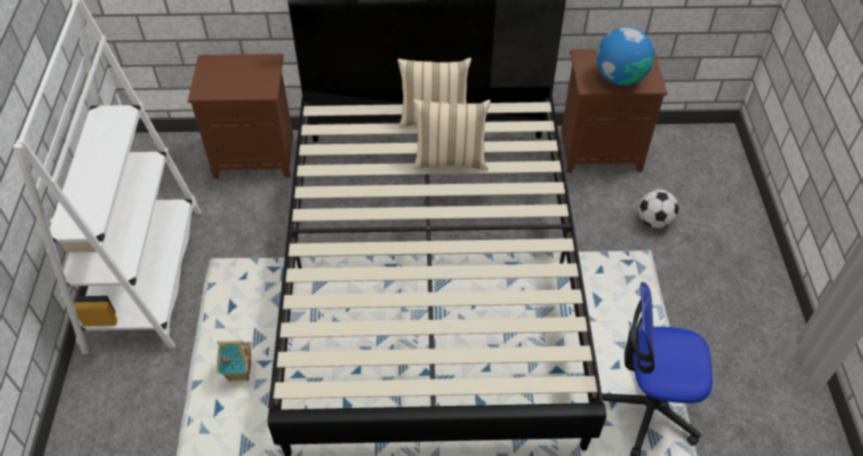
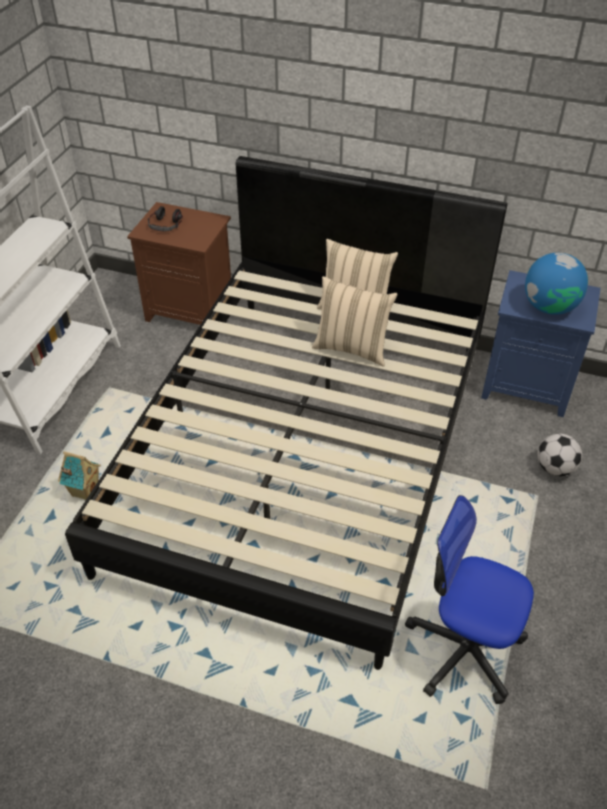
camera: 20 degrees right, 5 degrees down
(221, 78) = (166, 224): none -> headphones
(601, 149) = (528, 386): brown nightstand -> blue nightstand

